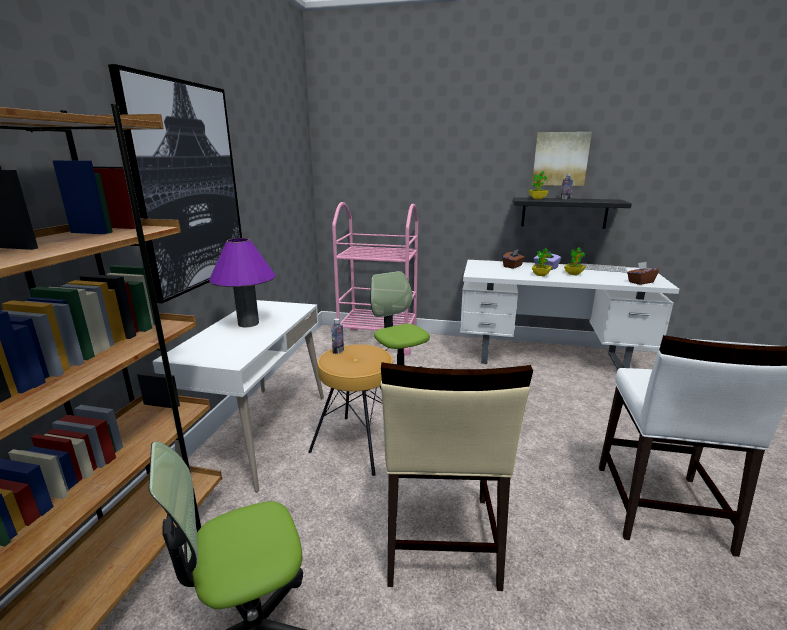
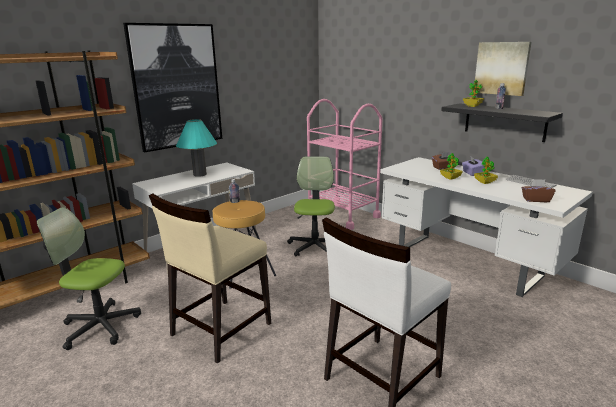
camera: 35 degrees right, 0 degrees up
(248, 323) = (200, 174): purple table lamp -> turquoise table lamp

